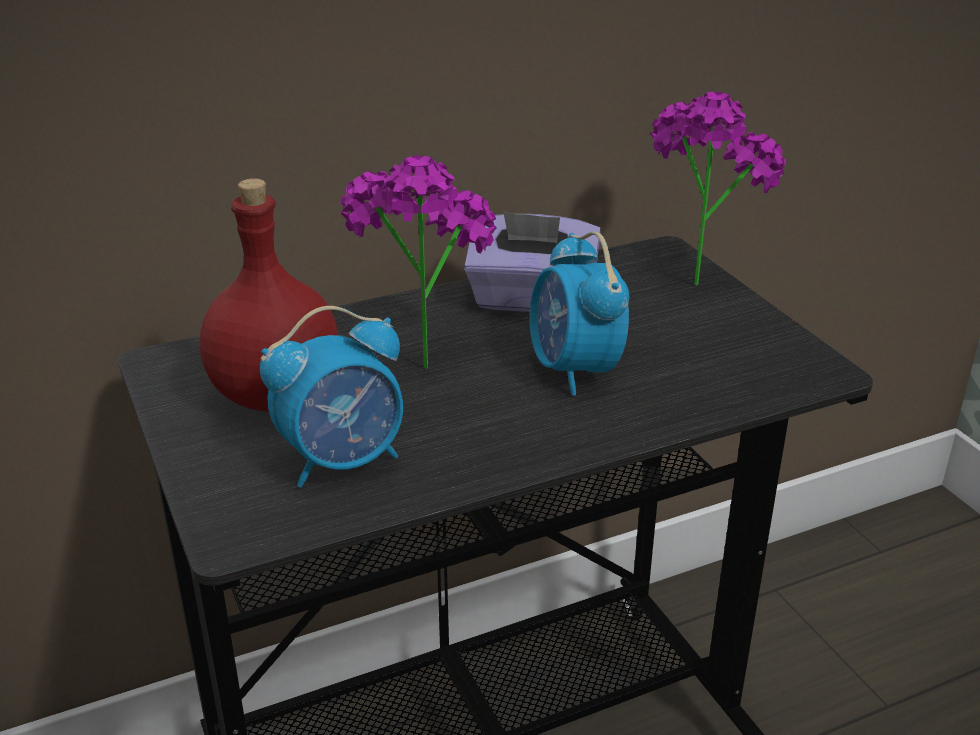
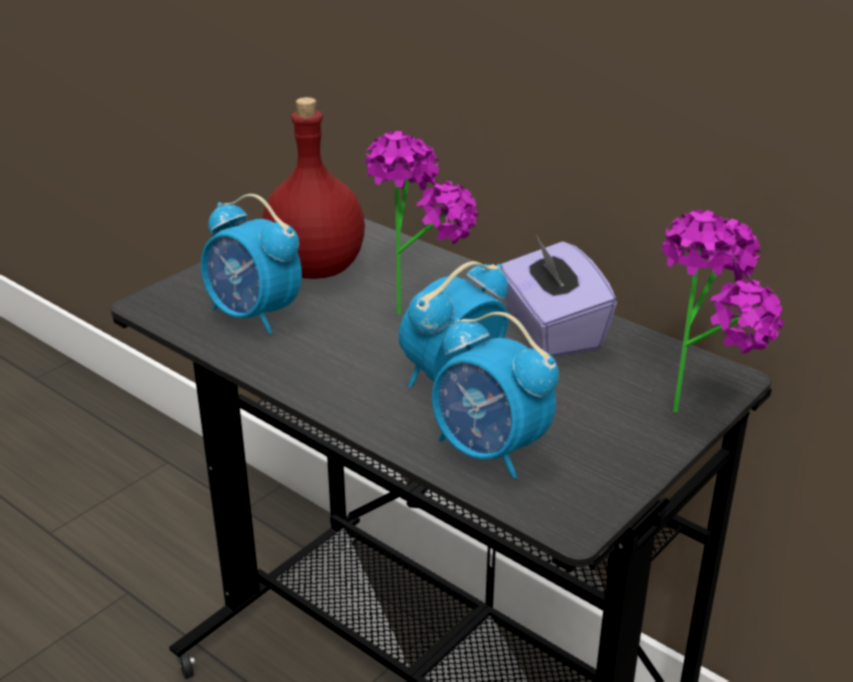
camera: 65 degrees right, 0 degrees up
(706, 382) = (489, 451): none -> alarm clock

